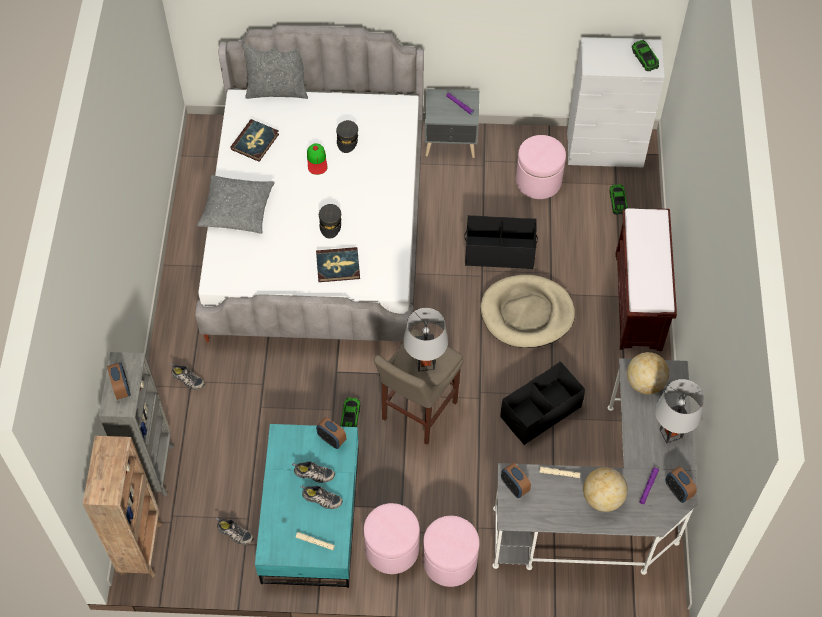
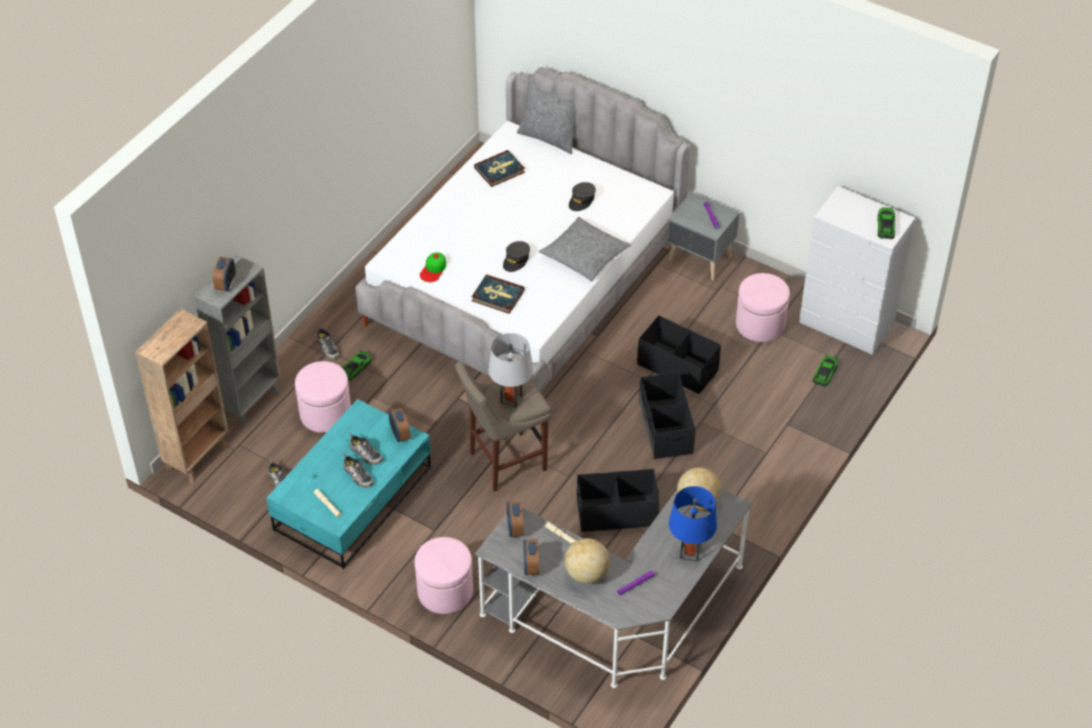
camera: 30 degrees right, 10 degrees down
(237, 209) = (444, 216): grey pillow -> grey pillow (584, 255)
(317, 160) = (542, 206): cap -> cap (433, 269)
(350, 416) = (443, 438): toy car -> toy car (355, 368)
(392, 549) = (402, 558): pink ottoman -> pink ottoman (325, 413)
(527, 314) = (665, 428): beige dog bed -> black storage box
(639, 302) = (780, 465): brown bench -> none
(670, 433) = (690, 553): grey table lamp -> blue table lamp
(678, 491) = (660, 600): alarm clock -> alarm clock (531, 566)

